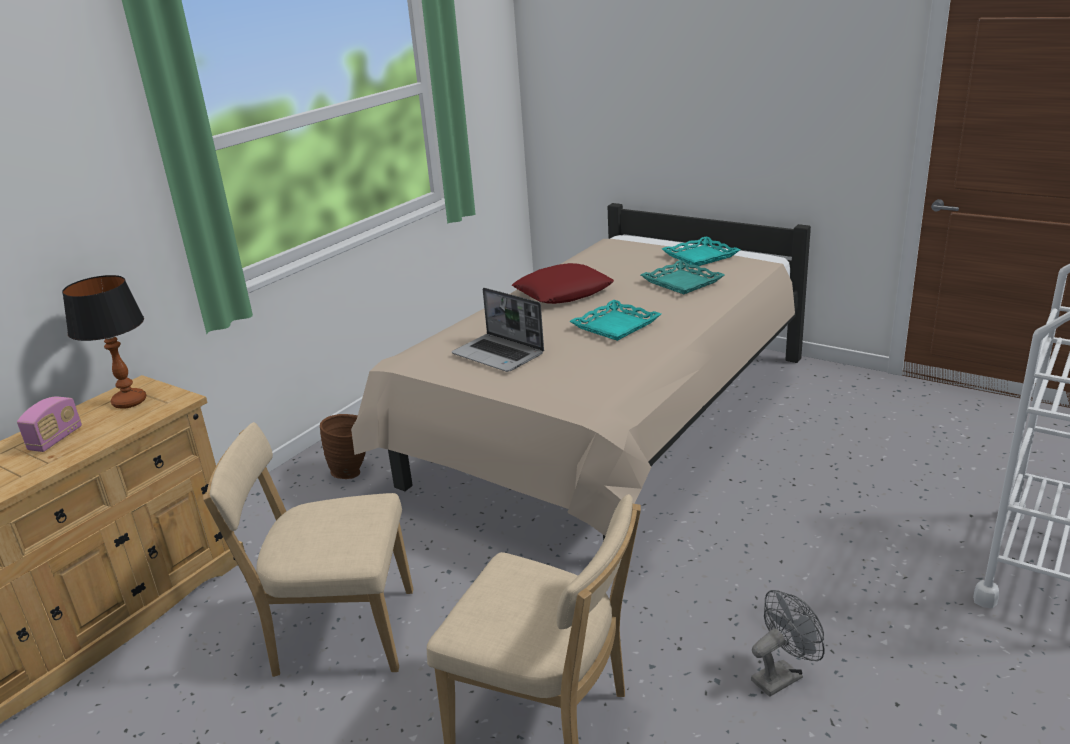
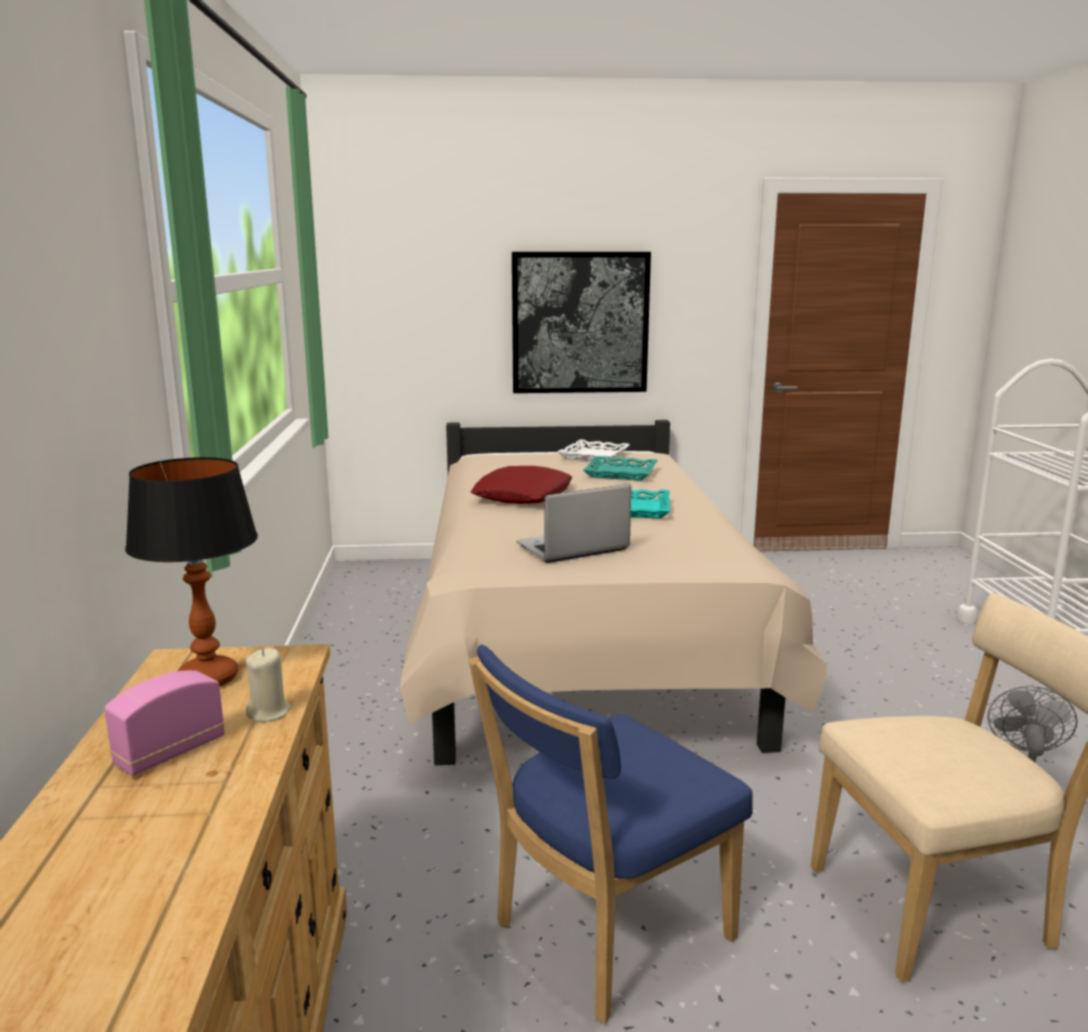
camera: 40 degrees left, 10 degrees down
(56, 439) = (170, 752): radio -> radio turned 120 degrees counterclockwise
(116, 431) = (269, 713): none -> beige candle
(337, 632) = (604, 935): beige chair -> blue chair
(353, 472) = (354, 768): brown vase -> none
(499, 354) = (571, 548): laptop -> laptop turned 150 degrees clockwise
(700, 256) = (594, 456): turquoise tray -> white tray
(730, 119) = (580, 323): none -> picture

